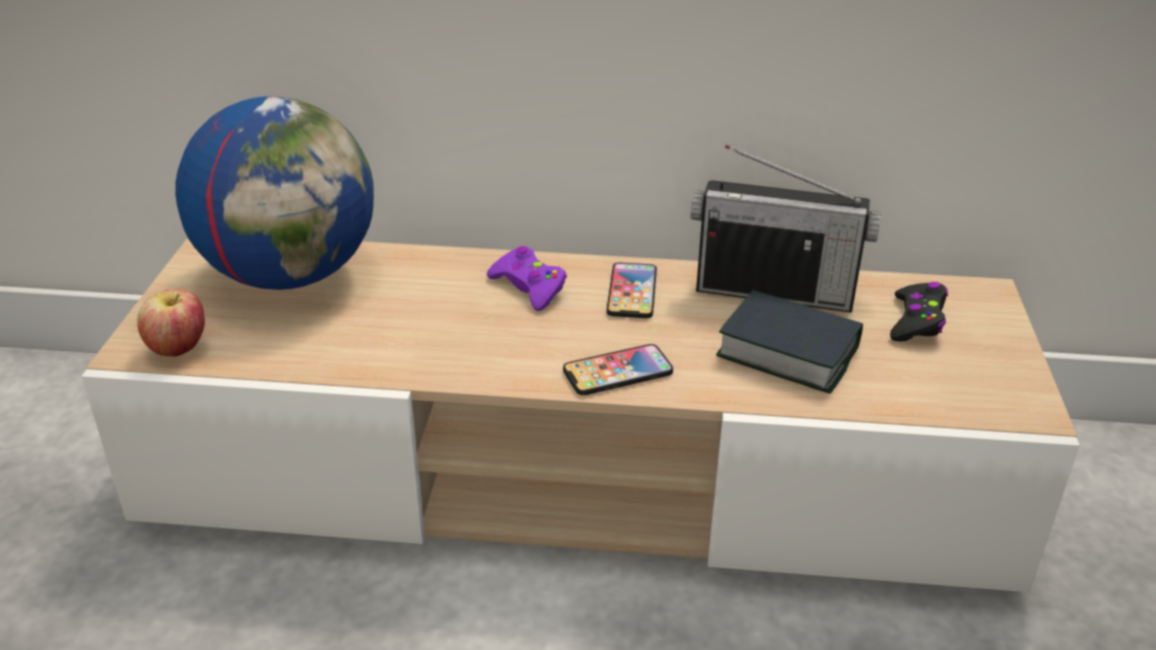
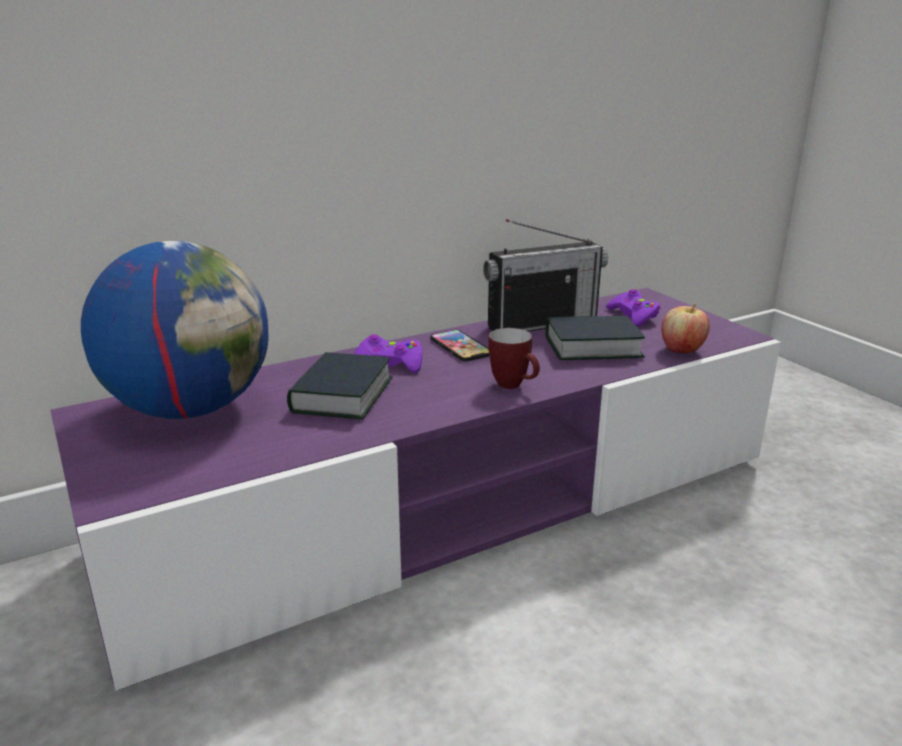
camera: 35 degrees left, 10 degrees down
(178, 349) = (155, 482): apple -> apple (682, 350)
(432, 313) = (341, 396): none -> book
(576, 473) = (451, 504): beige tv stand -> purple tv stand
(617, 371) = (514, 386): phone -> mug
(917, 321) = (633, 315): black game controller -> purple game controller

